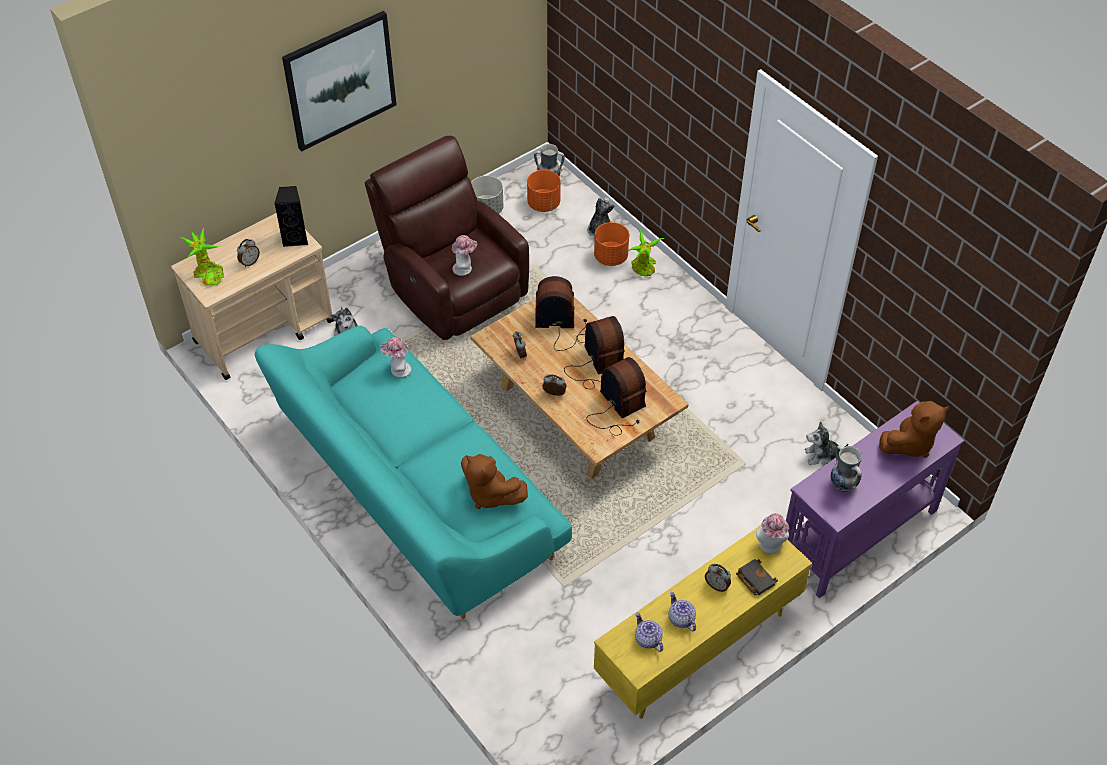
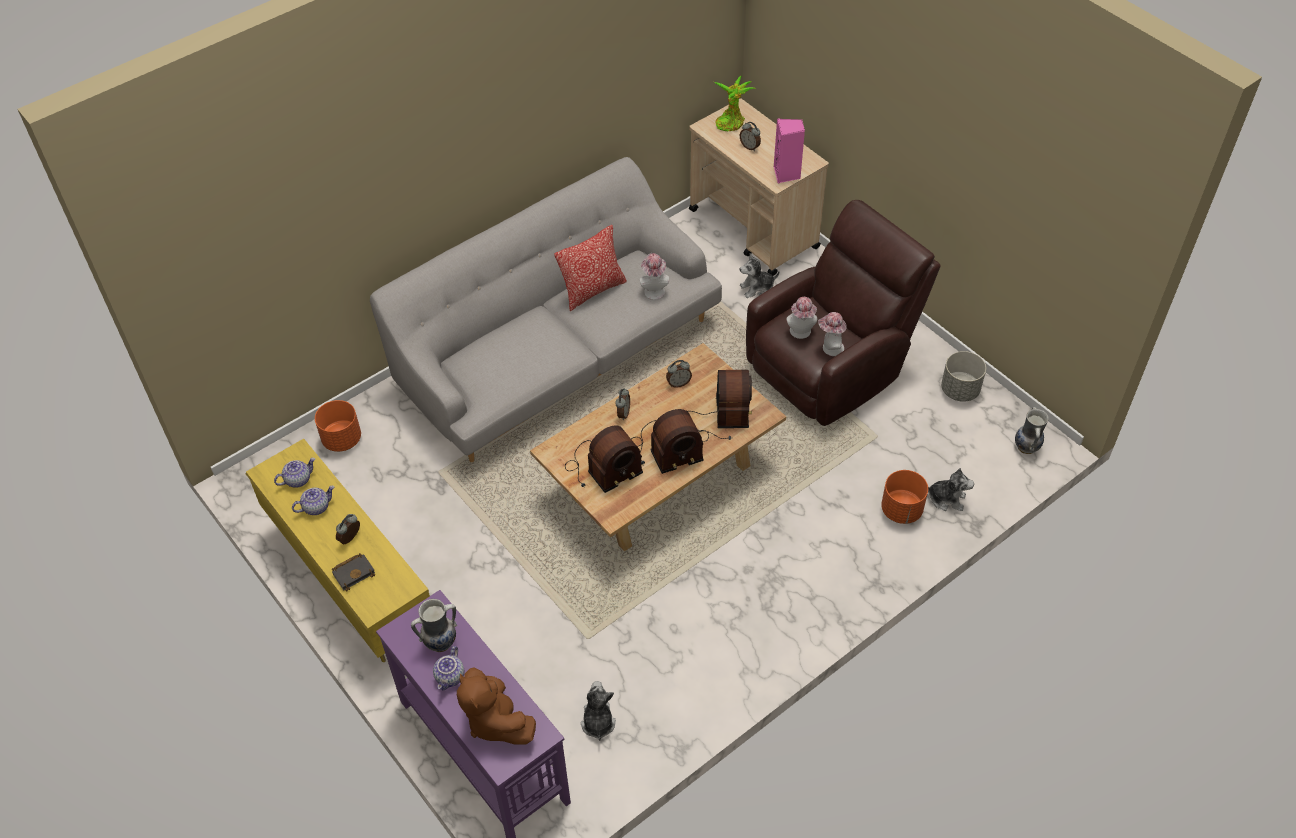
camera: 90 degrees right, 0 degrees up
(296, 238) = (787, 174): black speaker -> pink speaker
(340, 80) = (911, 106): picture -> none
(392, 417) = (593, 290): none -> pillow
(416, 492) = (557, 354): turquoise sofa -> grey sofa
(490, 494) = (495, 367): brown plush toy -> none
(544, 204) = (981, 443): orange planter -> orange planter (342, 440)
(643, 269) = (886, 543): potted plant -> none
(770, 546) = (393, 589): hat -> hat (830, 348)
(875, 475) = (450, 677): none -> teapot

